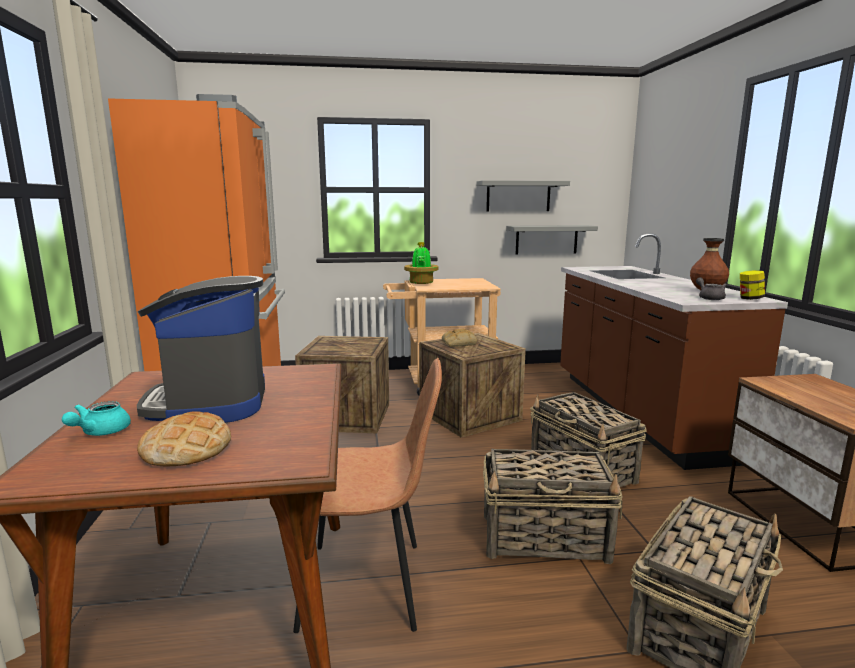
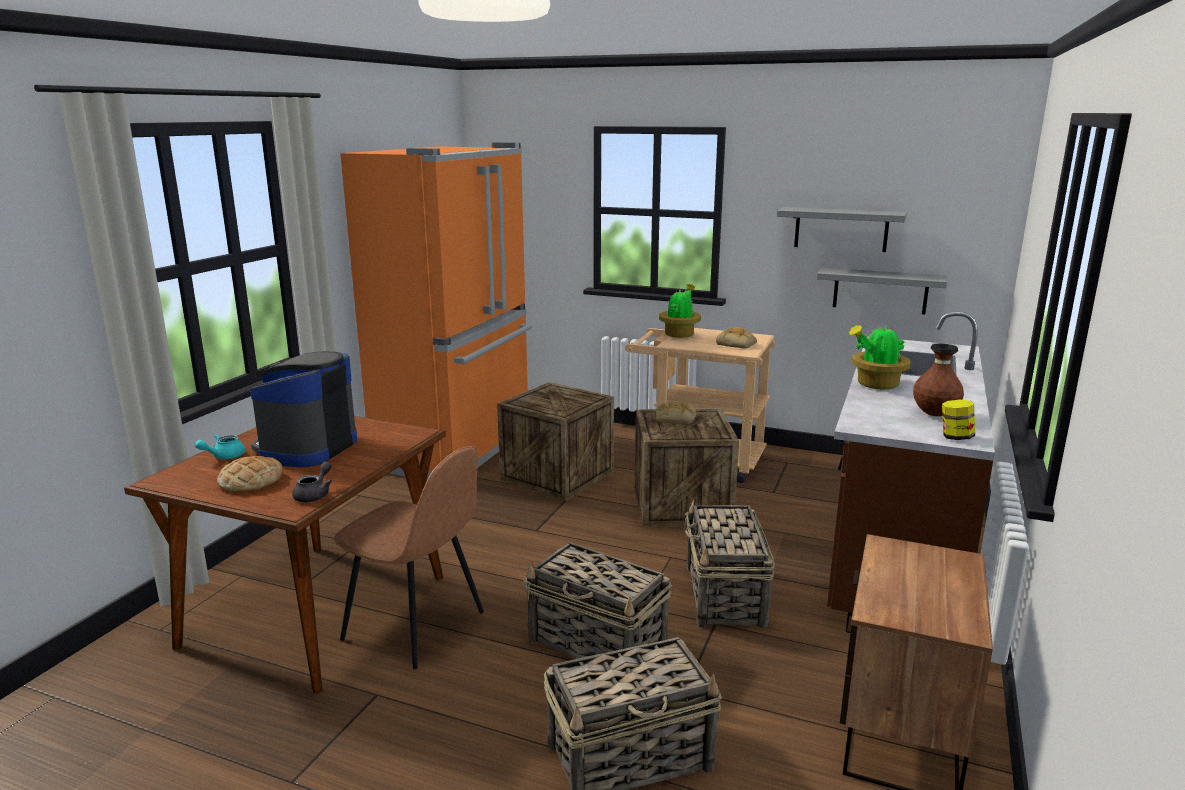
camera: 30 degrees right, 5 degrees up
(471, 283) = (737, 344): none -> bread
(634, 284) = (876, 385): none -> potted plant
(709, 298) = (903, 426): grey teapot -> grey teapot (315, 495)

